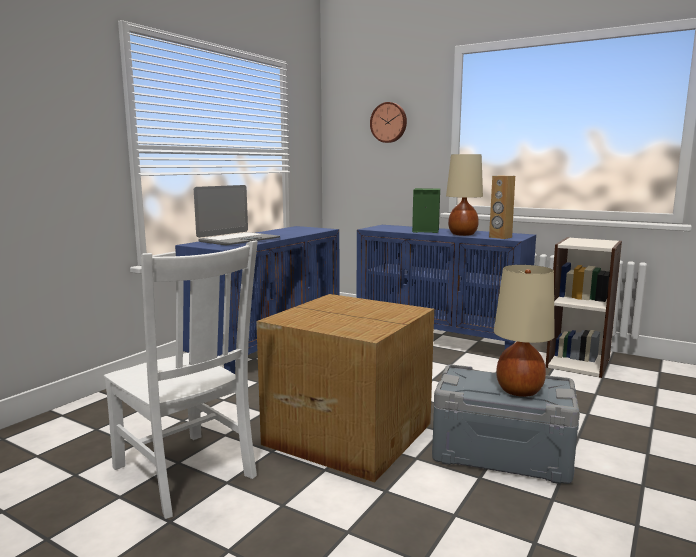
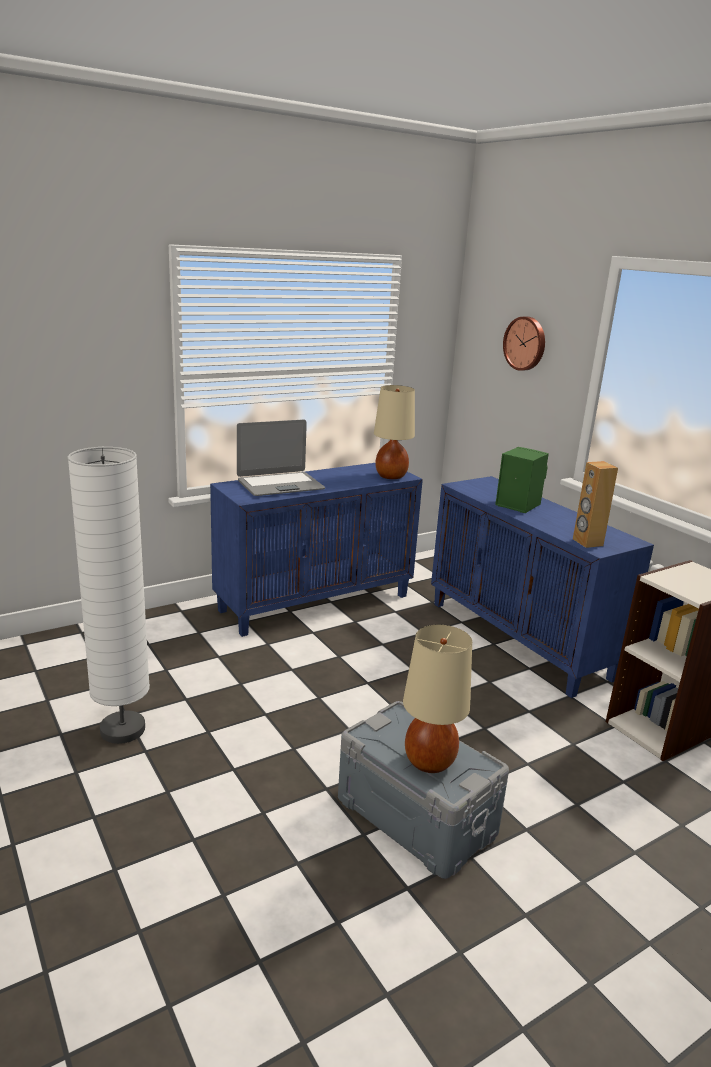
camera: 25 degrees right, 10 degrees up
(186, 474) = (122, 730): white chair -> white floor lamp
(348, 432) = (292, 735): cardboard box -> none
(462, 234) = (550, 524): beige table lamp -> beige table lamp (391, 476)

